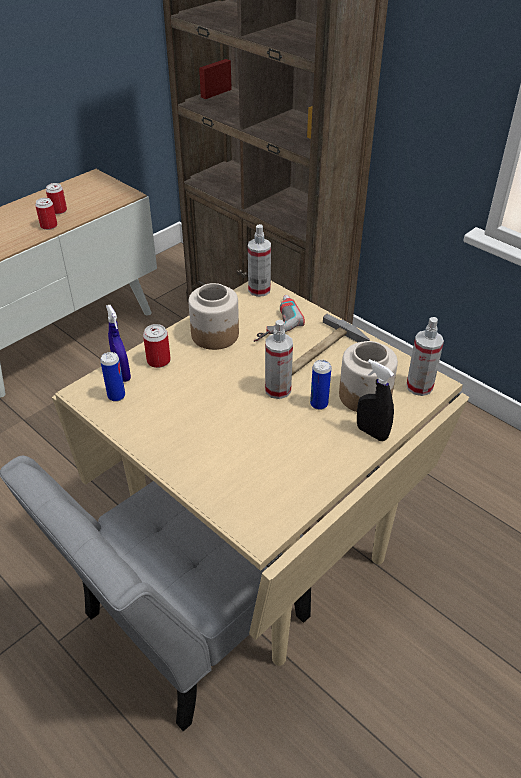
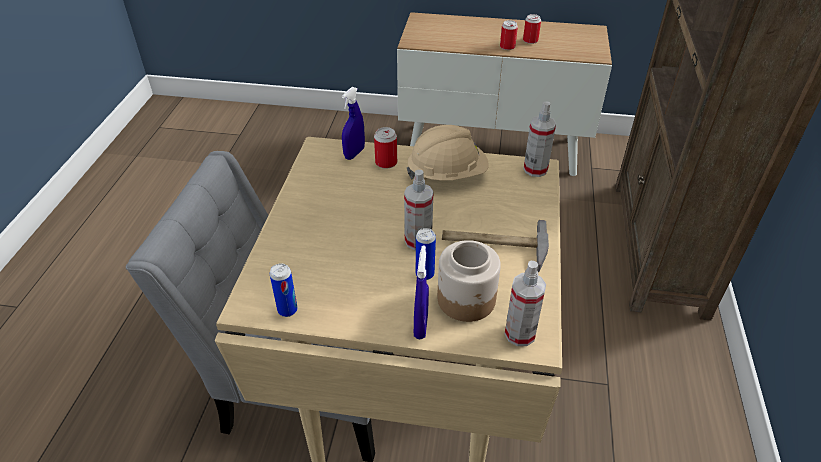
camera: 55 degrees right, 0 degrees up
(116, 396) = (328, 163): can -> can (287, 310)
(214, 335) = (447, 174): jar -> beige hard hat
(272, 322) = (502, 196): power drill -> none
(371, 433) = (420, 326): black spray bottle -> blue spray bottle

